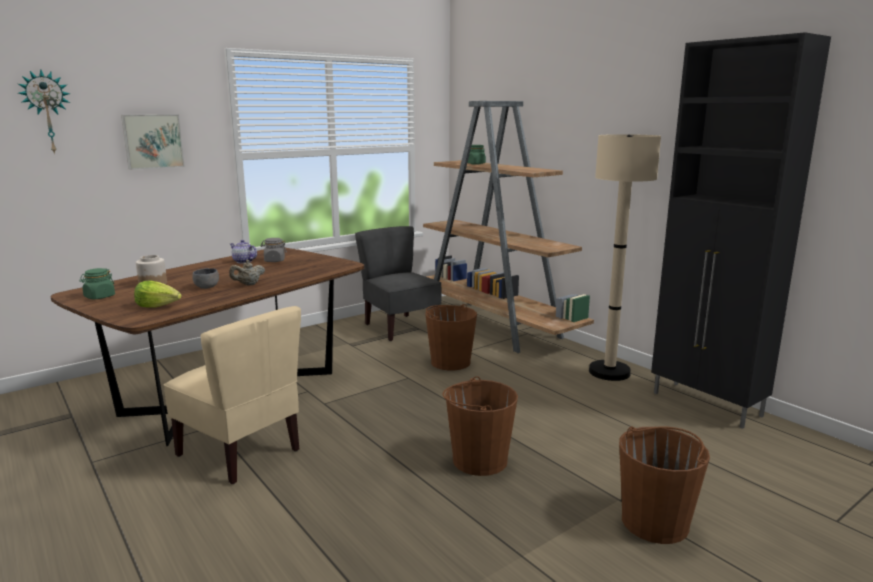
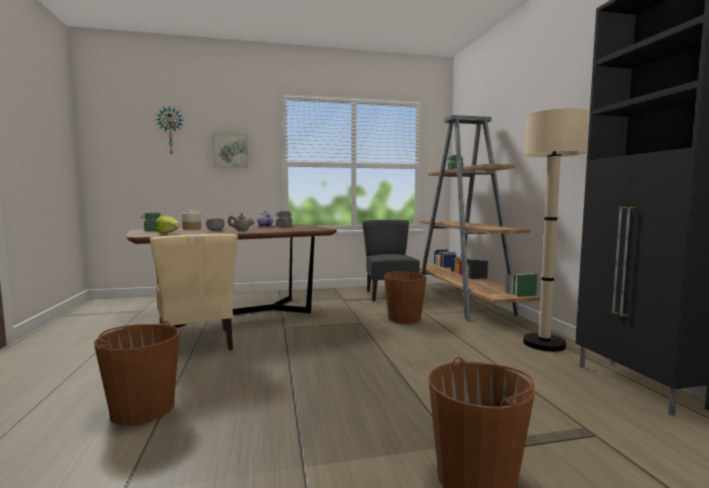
camera: 25 degrees right, 10 degrees down
(479, 460) = (353, 383): brown bucket -> brown bucket (142, 409)

